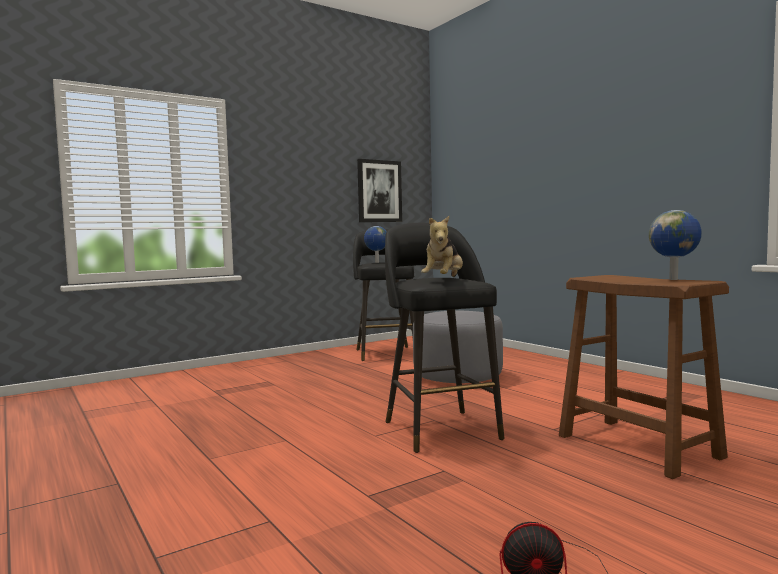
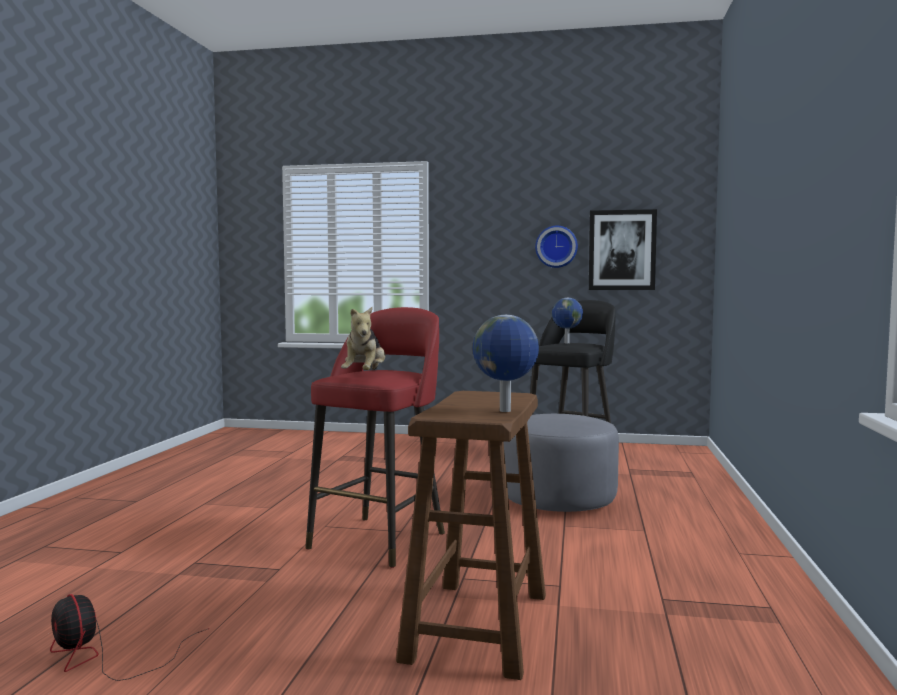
camera: 45 degrees right, 0 degrees up
(335, 186) = (556, 246): none -> wall clock
(440, 429) = (380, 539): black stool -> red stool
(444, 280) = (365, 375): plush toy -> plush toy turned 60 degrees counterclockwise

